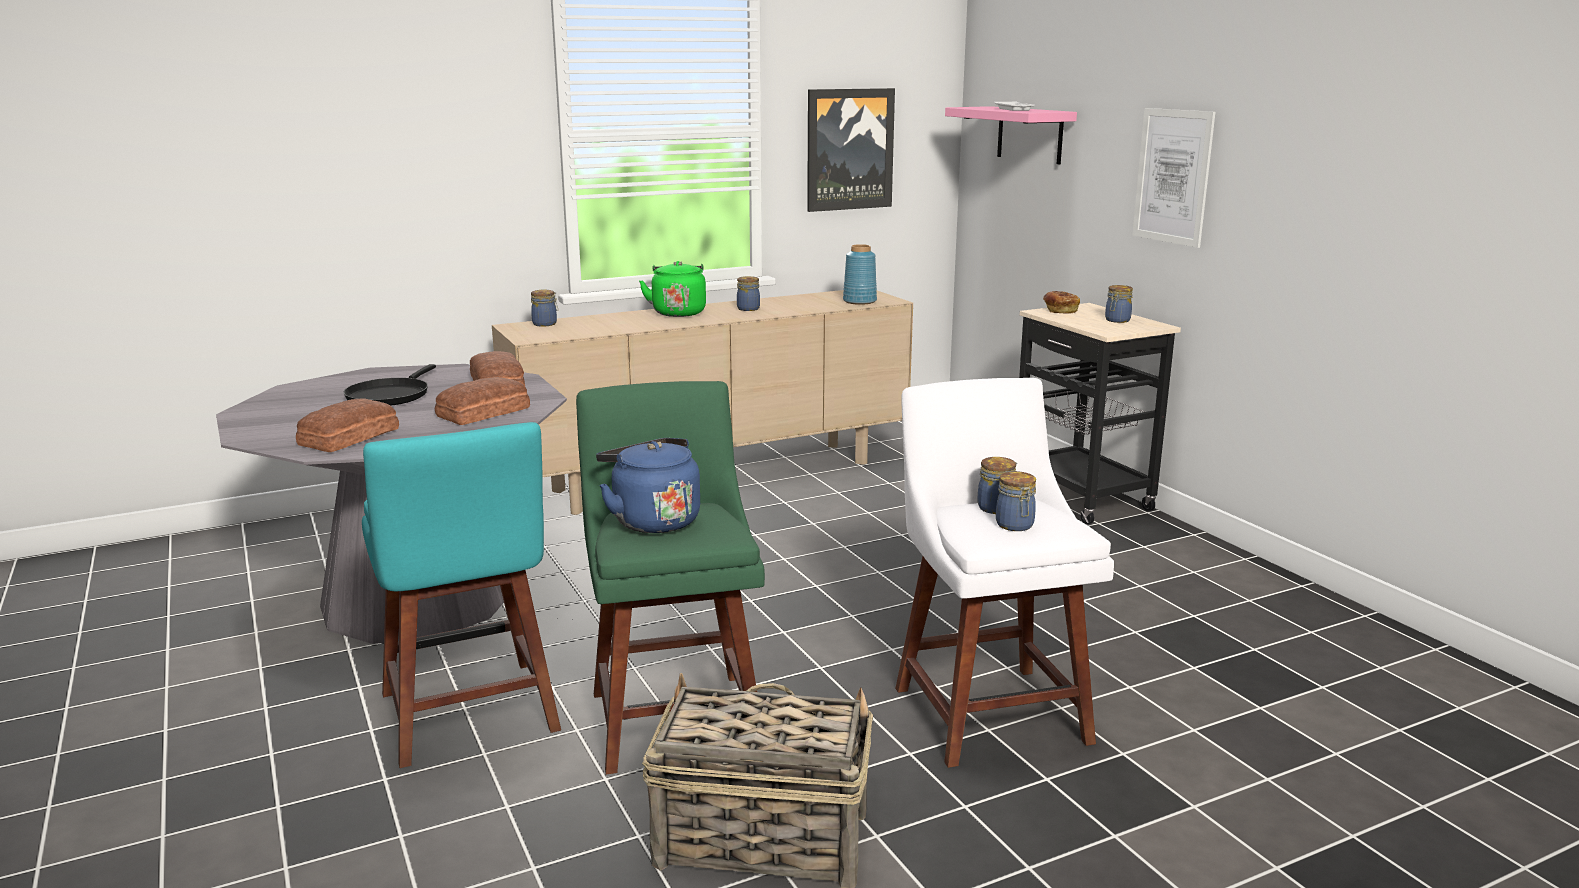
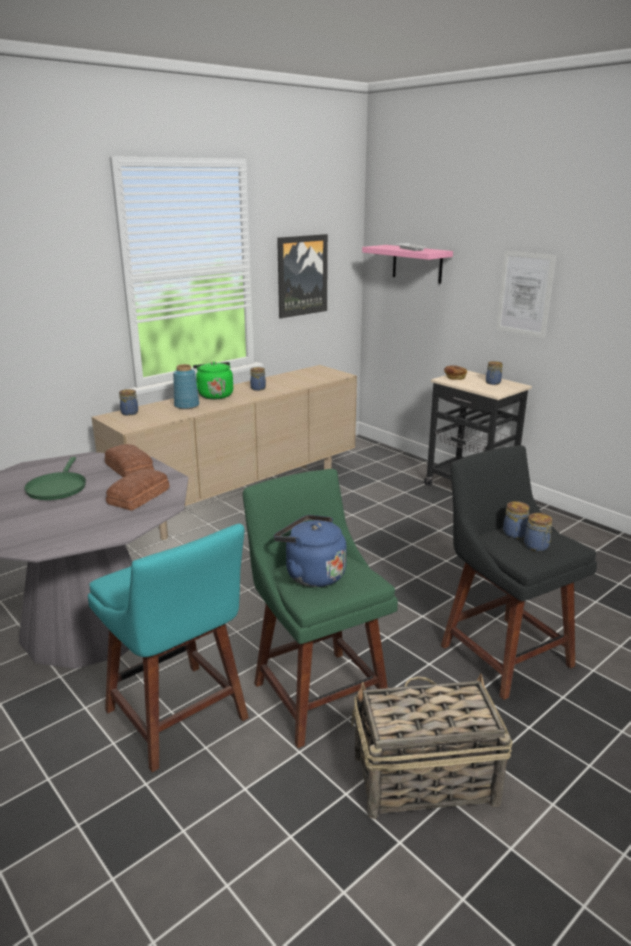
camera: 15 degrees left, 5 degrees up
(347, 437) = (53, 532): bread -> none
(390, 395) = (57, 488): black frying pan -> green frying pan
(860, 301) = (324, 377): blue vase -> blue vase (187, 405)
(988, 709) = (502, 652): white stool -> black stool

